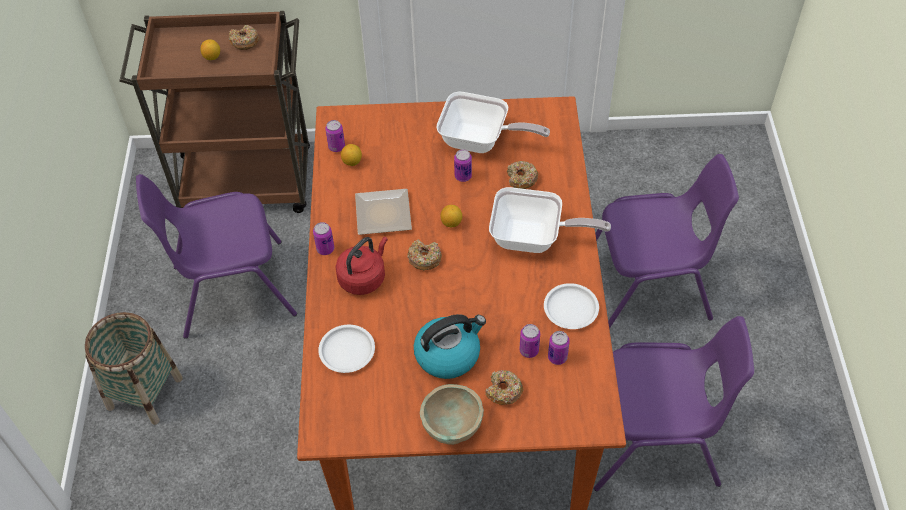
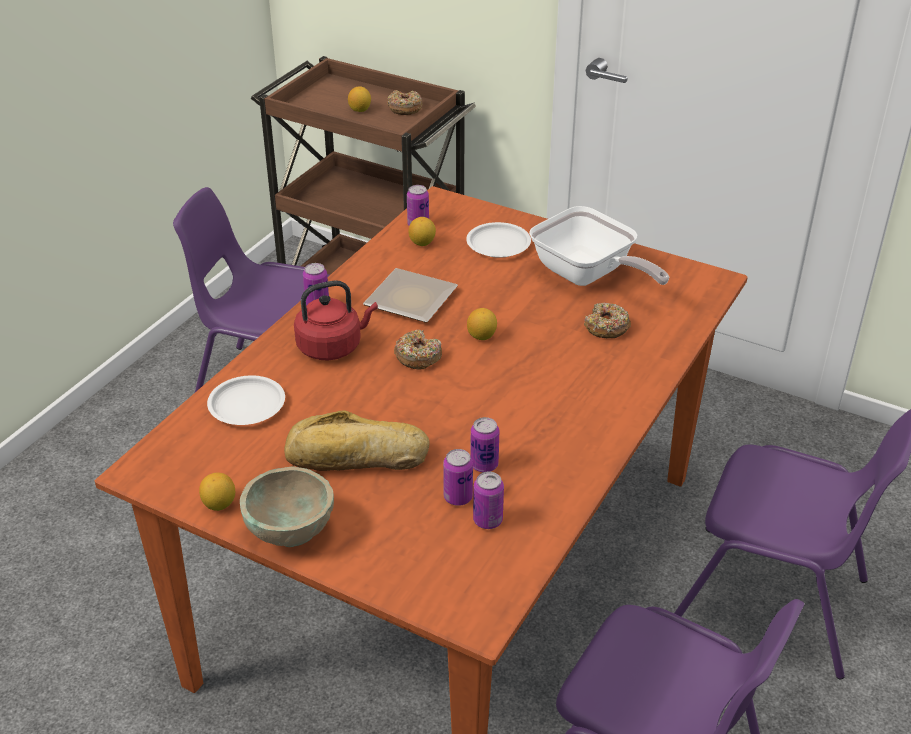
camera: 30 degrees right, 15 degrees down
(145, 393) = (110, 444): basket -> none
(393, 431) = (219, 504): none -> lemon
(448, 354) = (356, 458): kettle -> bread
(463, 176) = (536, 299): can -> can (484, 465)
(503, 391) = (387, 525): donut -> none
(533, 238) = (568, 389): frying pan -> none
(571, 309) = (552, 478): white plate -> white plate (499, 244)

